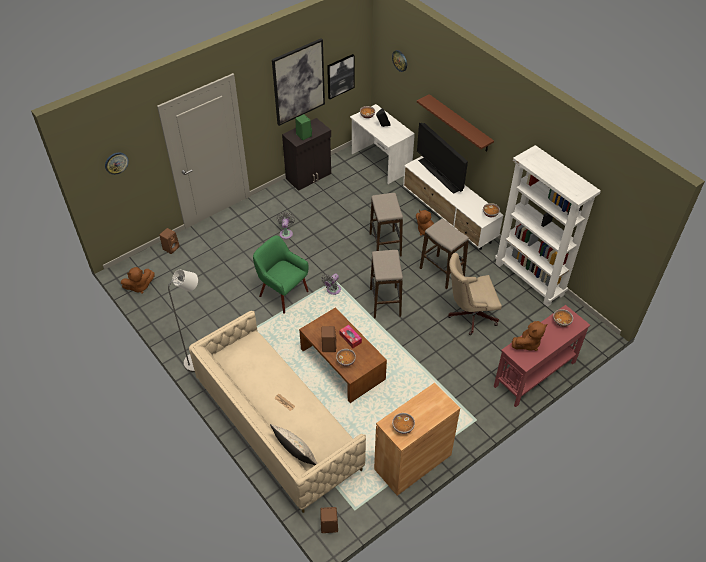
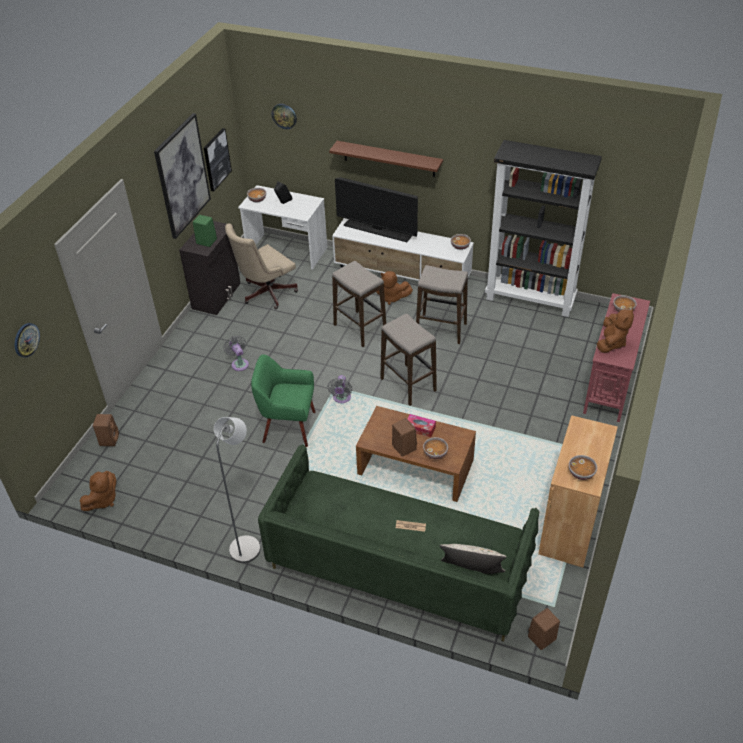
camera: 30 degrees left, 5 degrees down
(278, 425) = (398, 565): beige sofa -> green sofa
(469, 315) = (502, 358): beige office chair -> beige office chair (265, 294)
(530, 279) = (531, 299): white bookcase -> black bookcase

